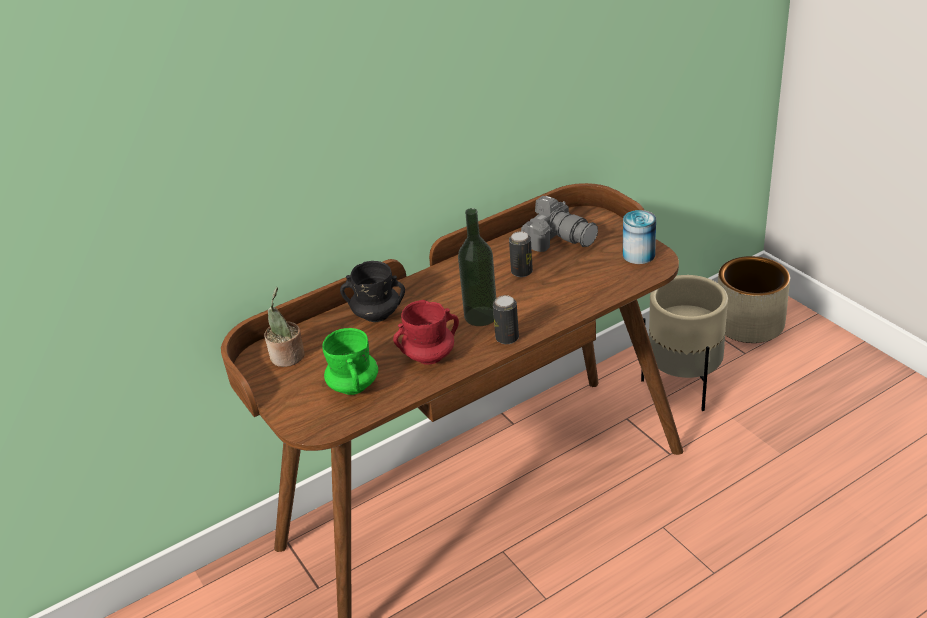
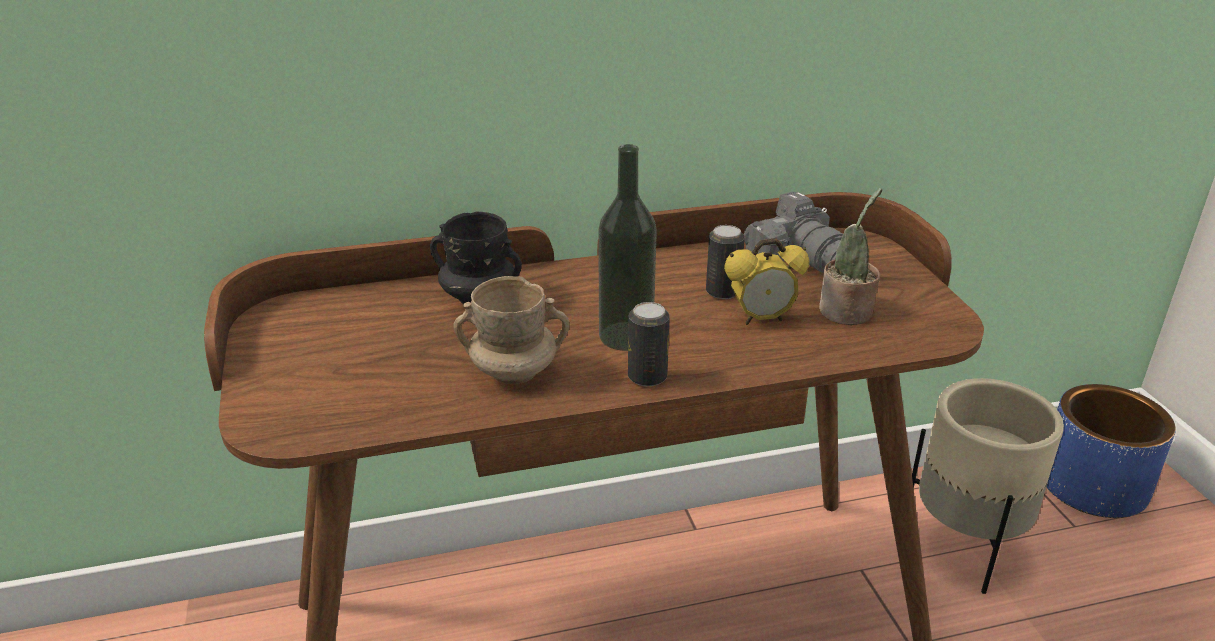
camera: 15 degrees right, 5 degrees down
(288, 357) = (319, 322): potted plant -> potted plant (847, 313)
(354, 386) = (375, 384): green mug -> none
(429, 356) = (514, 371): red mug -> beige mug
(553, 284) = (761, 319): none -> alarm clock
(638, 255) = (919, 310): can -> none
(749, 325) = (1092, 487): beige planter -> blue planter

